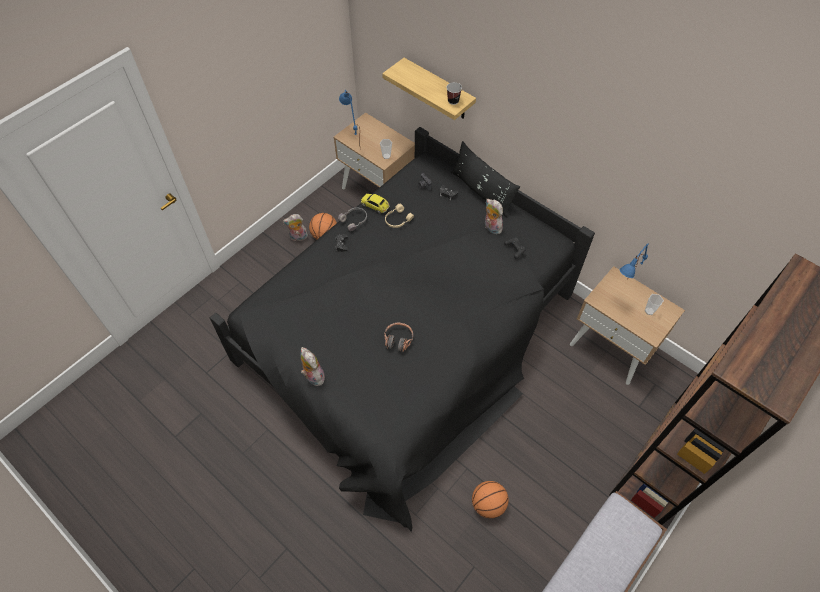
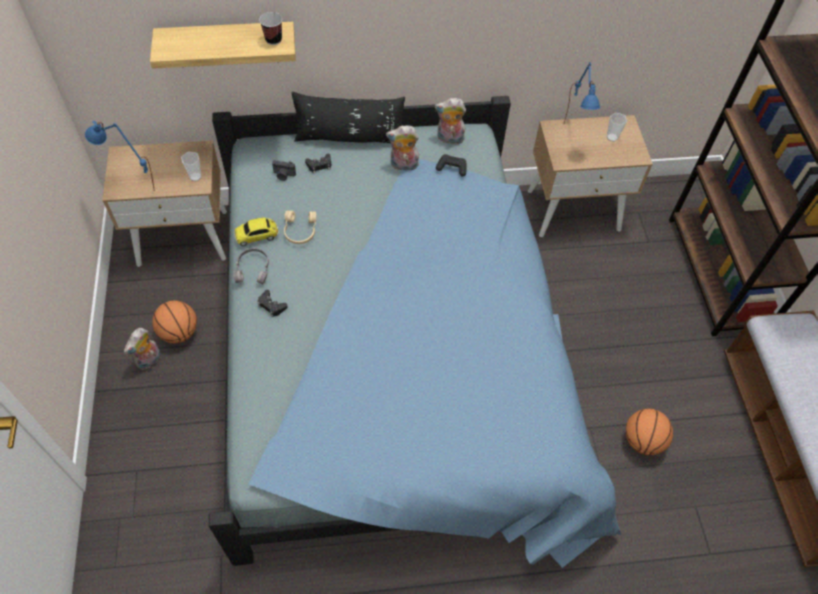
camera: 50 degrees left, 0 degrees up
(313, 376) = (420, 467): plush toy -> plush toy (449, 139)
(398, 340) = (455, 348): headphones -> none
(408, 338) = (397, 359): black bed -> blue bed

